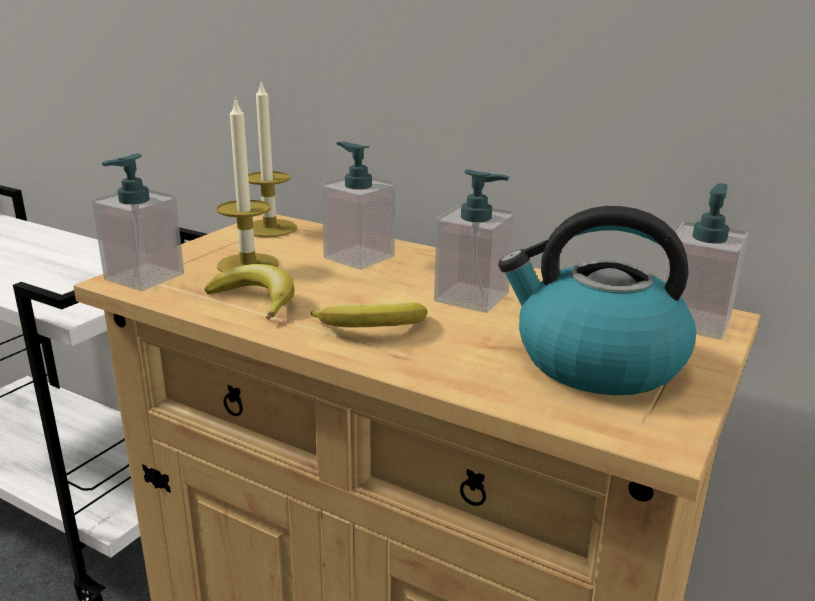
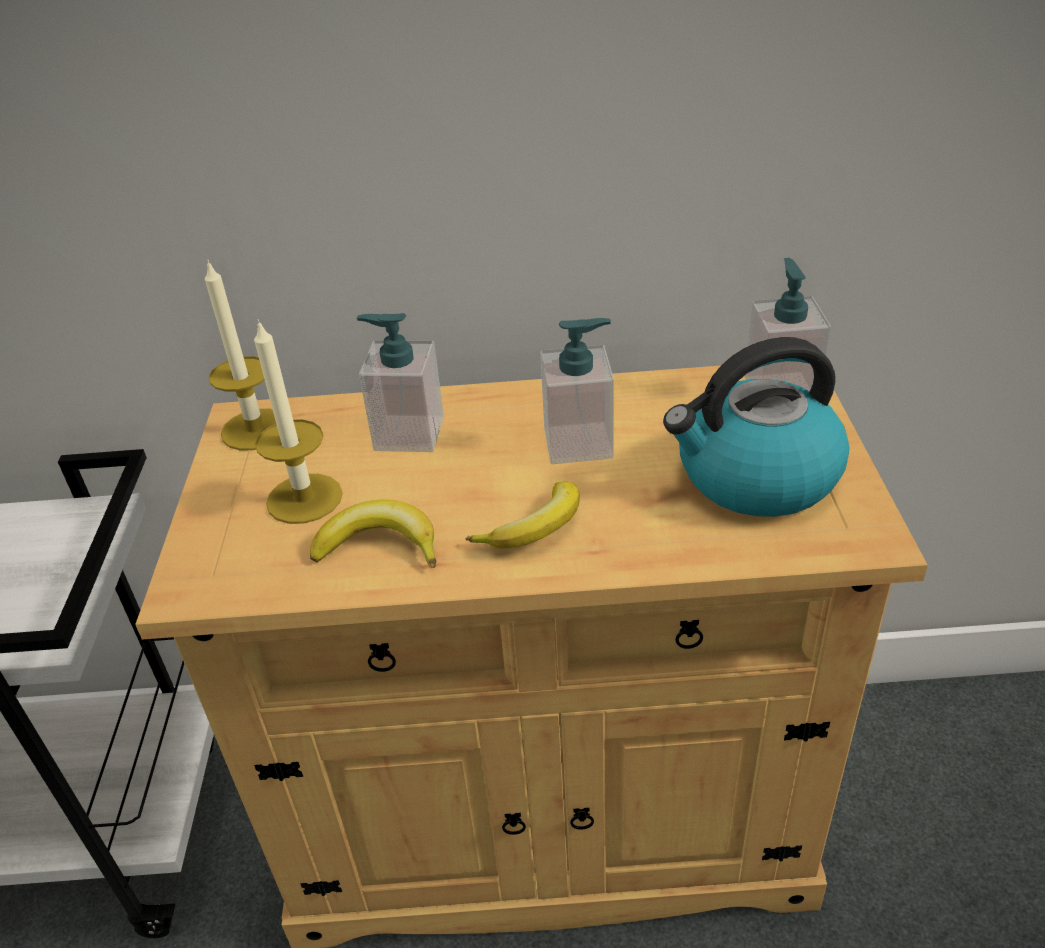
camera: 30 degrees left, 15 degrees up
(144, 277) = (208, 571): soap dispenser -> none

